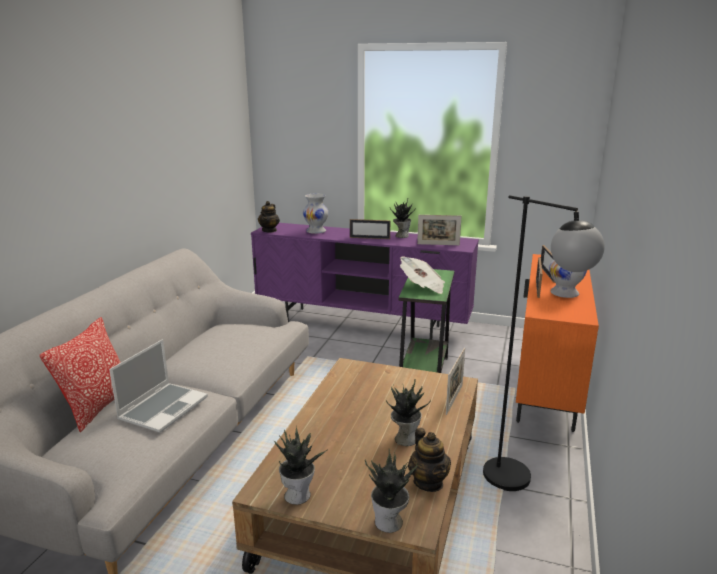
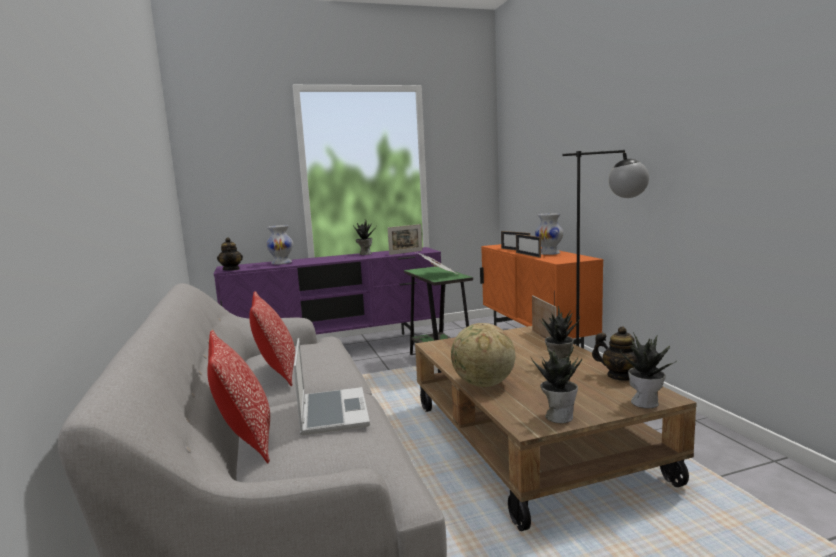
camera: 35 degrees left, 10 degrees down
(196, 351) = (277, 372): none -> pillow
(307, 430) = (483, 384): none -> globe
(369, 238) = (341, 258): picture frame -> none

